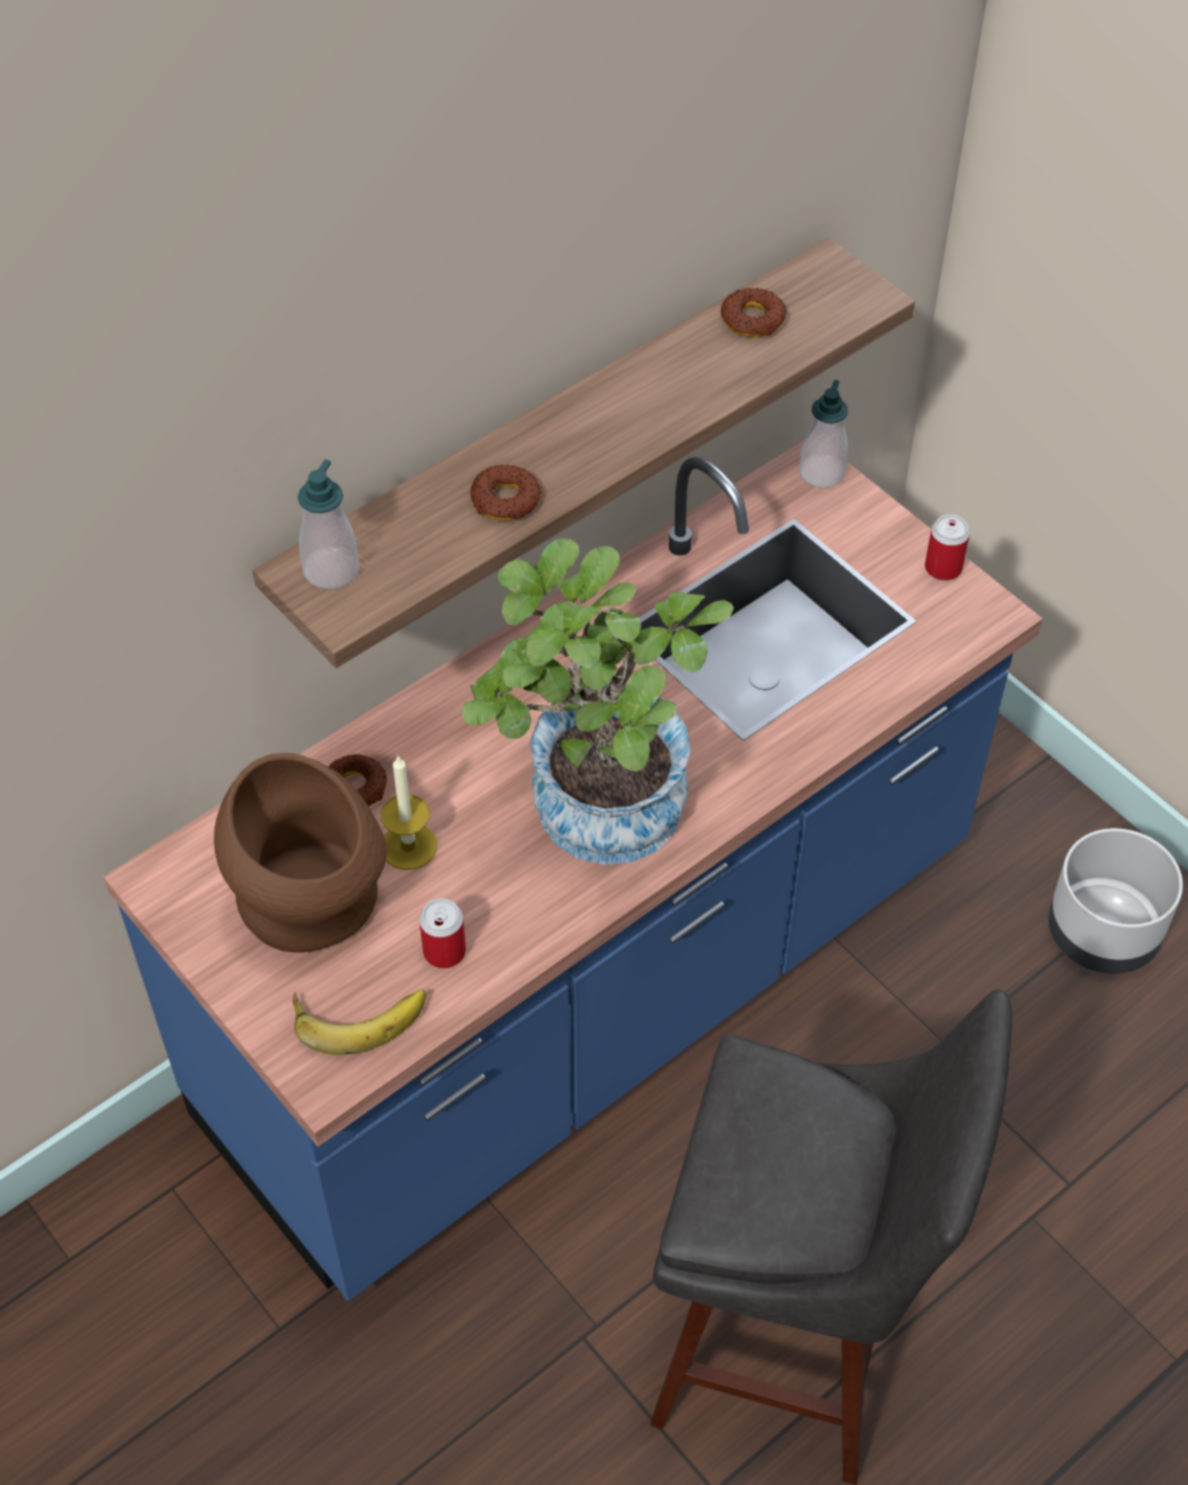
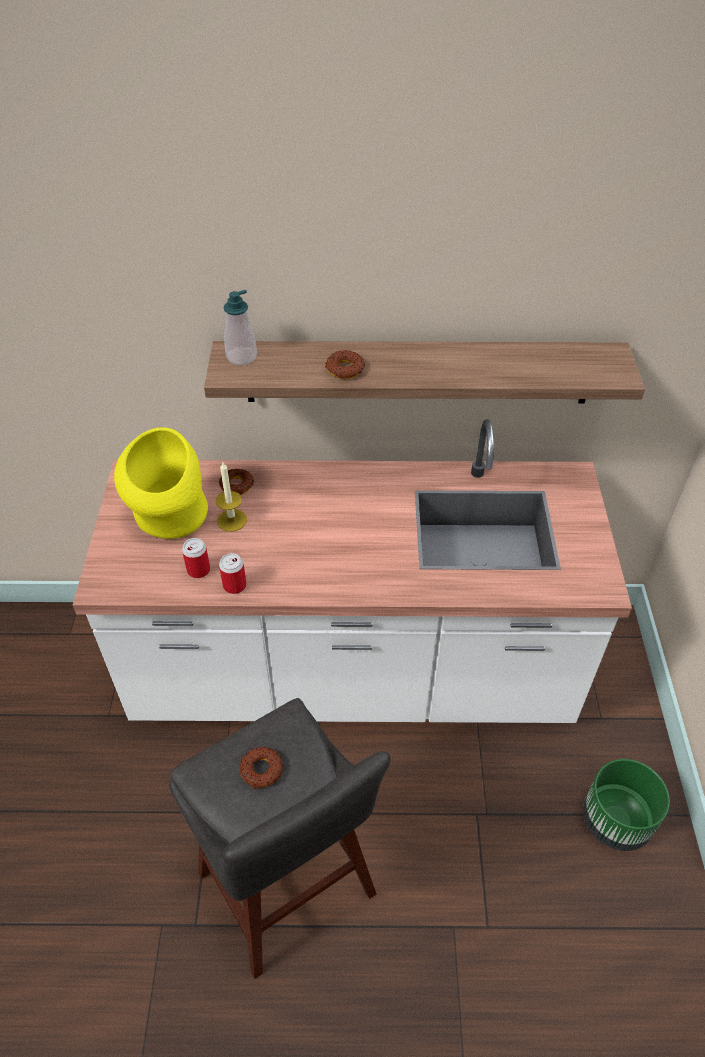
camera: 40 degrees right, 5 degrees down
(314, 908) = (170, 520): brown vase -> yellow vase
(359, 1014) = (140, 571): banana -> none
(594, 820) = (317, 559): potted plant -> none
(594, 989) = (352, 673): blue counter -> white counter
(753, 319) = (548, 357): donut -> donut (261, 770)
(822, 473) = (579, 479): soap dispenser -> none
(943, 568) = (600, 554): can -> can (234, 585)
(1103, 934) = (616, 821): grey planter -> green planter

